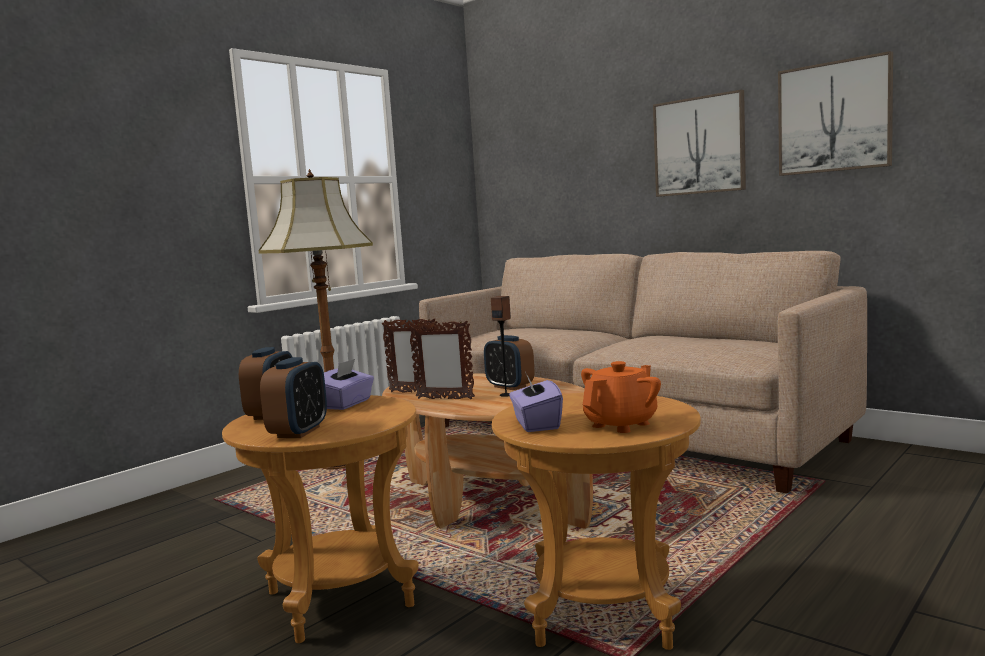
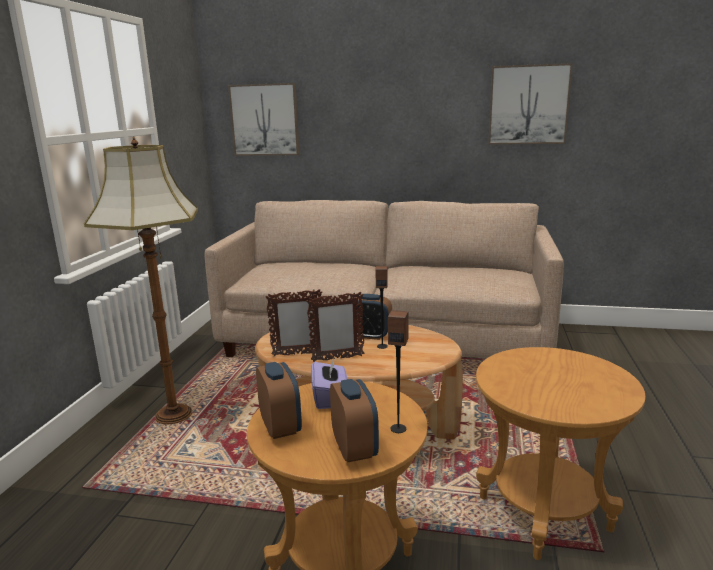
camera: 30 degrees left, 10 degrees up
(360, 426) = (398, 428): none -> speaker
(536, 424) = (536, 398): purple tissue box -> none
(621, 424) = (593, 387): orange teapot -> none
(699, 146) = (425, 115): picture -> picture (265, 120)

